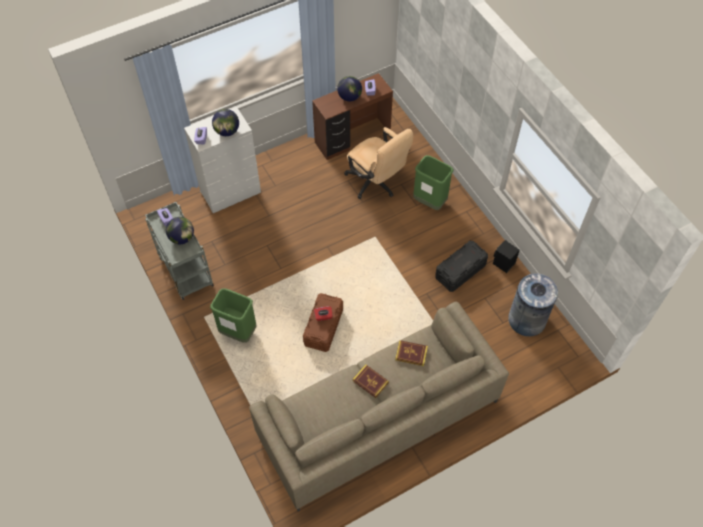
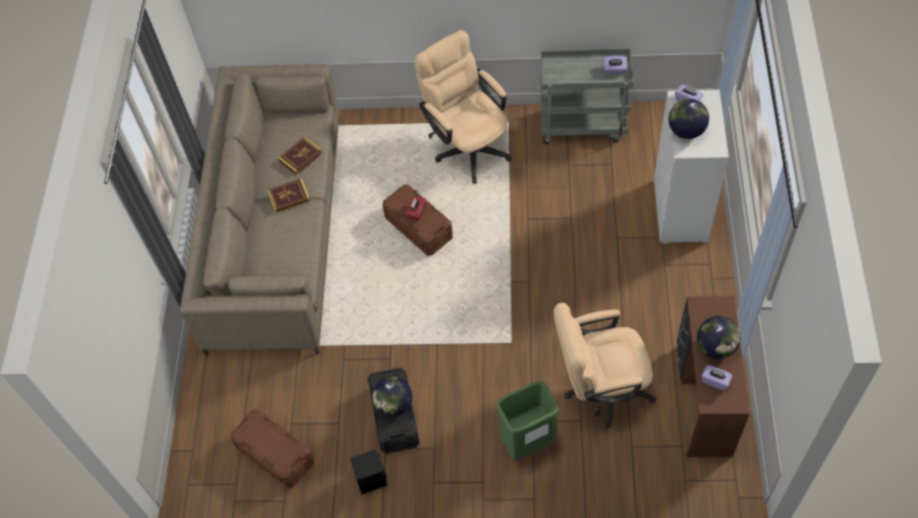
camera: 125 degrees right, 0 degrees up
(182, 238) = (577, 76): globe -> globe (394, 405)
(238, 332) = (468, 145): green trash can -> beige office chair
(411, 354) = (291, 251): book -> book (301, 157)
(526, 320) = (275, 454): grey trash can -> brown storage box

